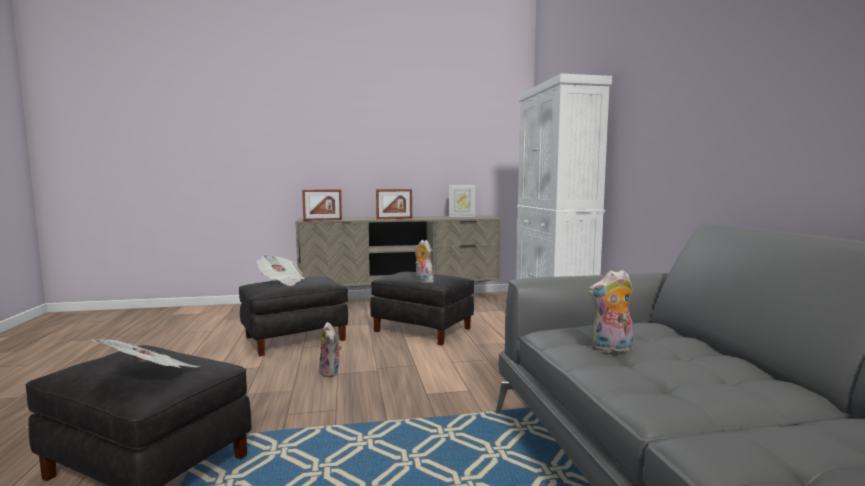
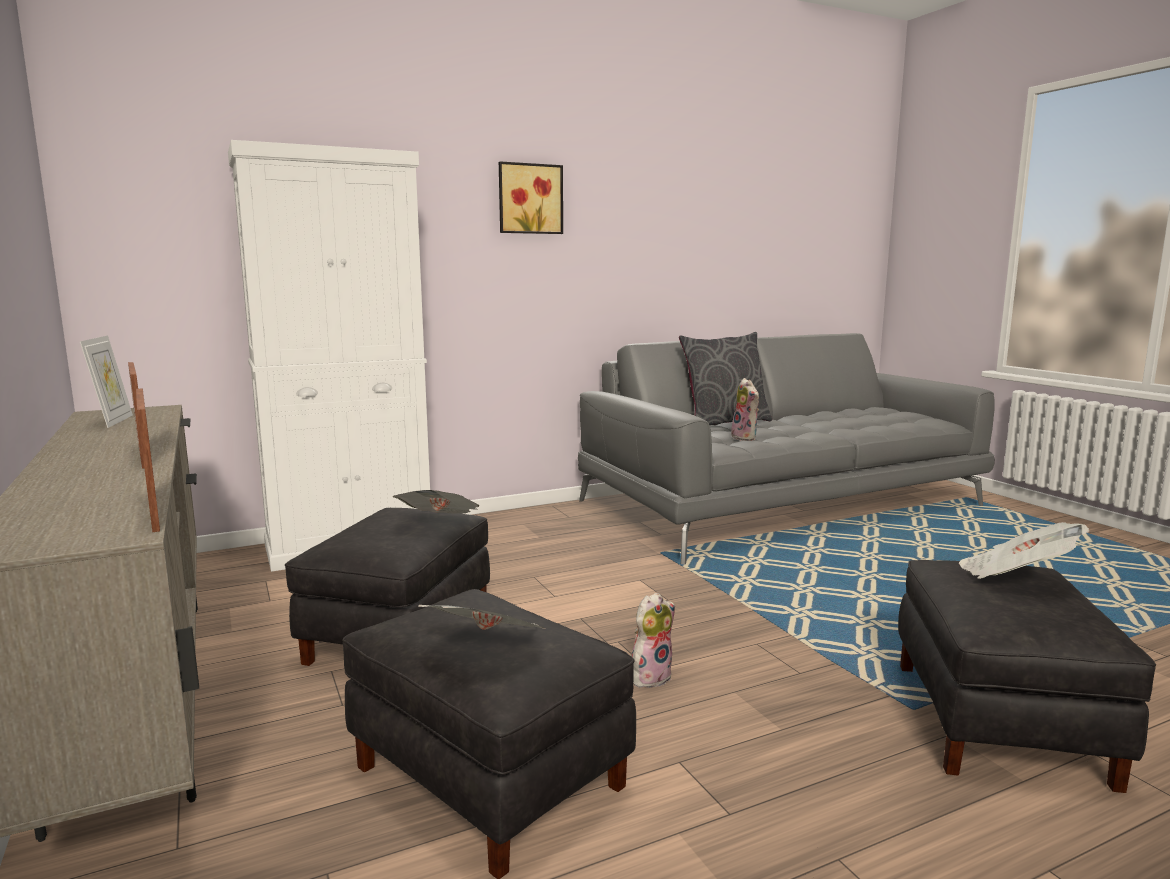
camera: 105 degrees left, 5 degrees up
(423, 281) = (440, 525): plush toy -> newspaper
(687, 75) = (529, 199): none -> picture
(727, 355) = (724, 422): none -> grey pillow

